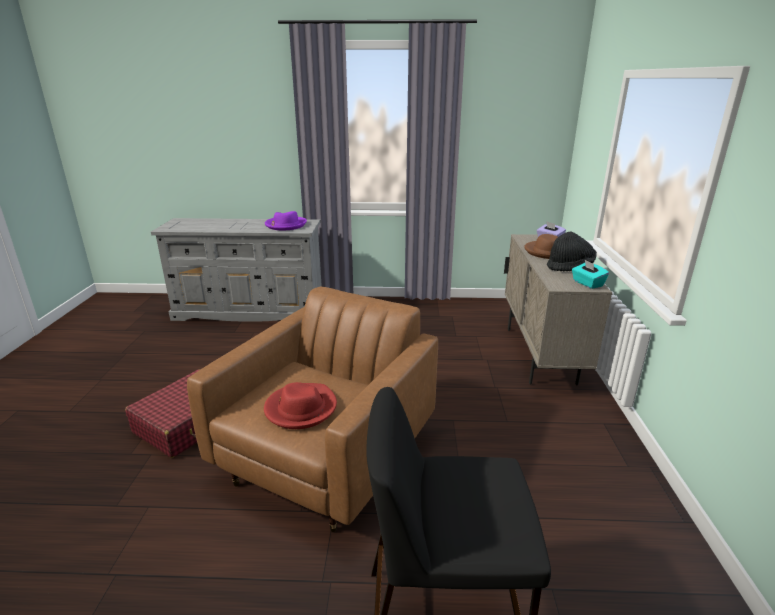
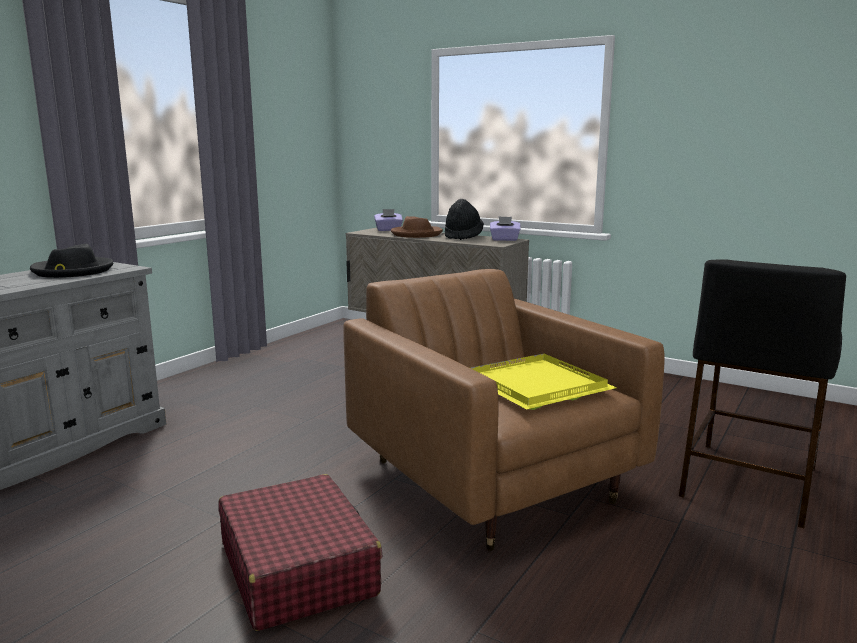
camera: 60 degrees left, 10 degrees down
(285, 225) = (72, 271): purple hat -> black hat
(301, 408) = (535, 386): red hat -> yellow tray
(587, 283) = (504, 239): turquoise tissue box -> purple tissue box

